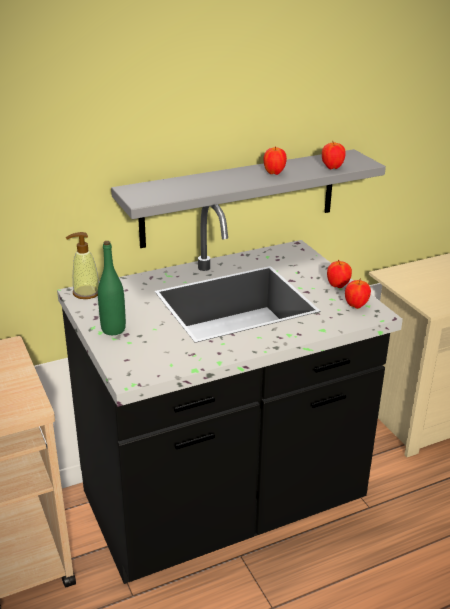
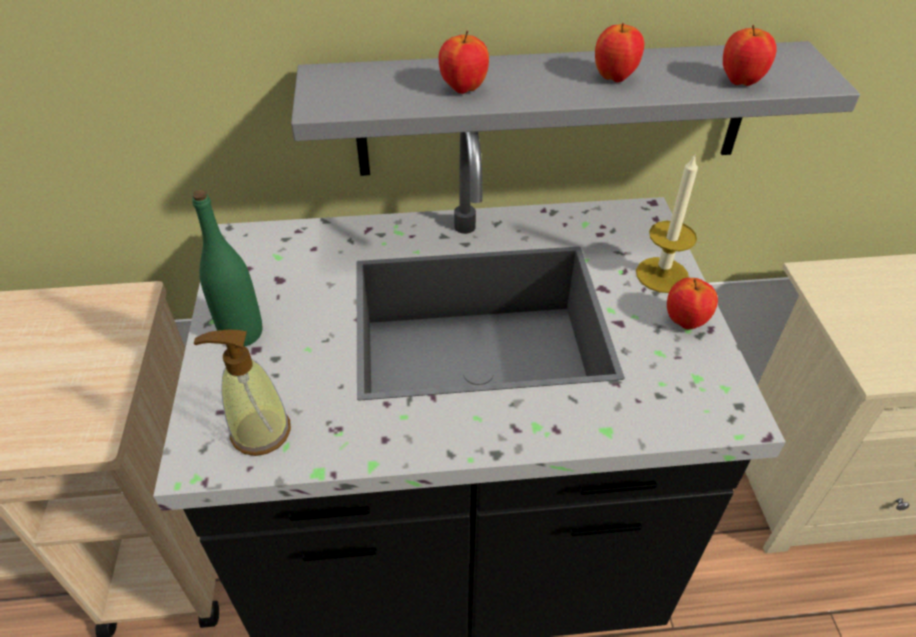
camera: 20 degrees right, 15 degrees up
(86, 293) = (250, 241): soap dispenser -> soap dispenser (260, 432)
(317, 270) = (662, 275): none -> candle
(356, 306) = (700, 382): apple -> apple (463, 89)

